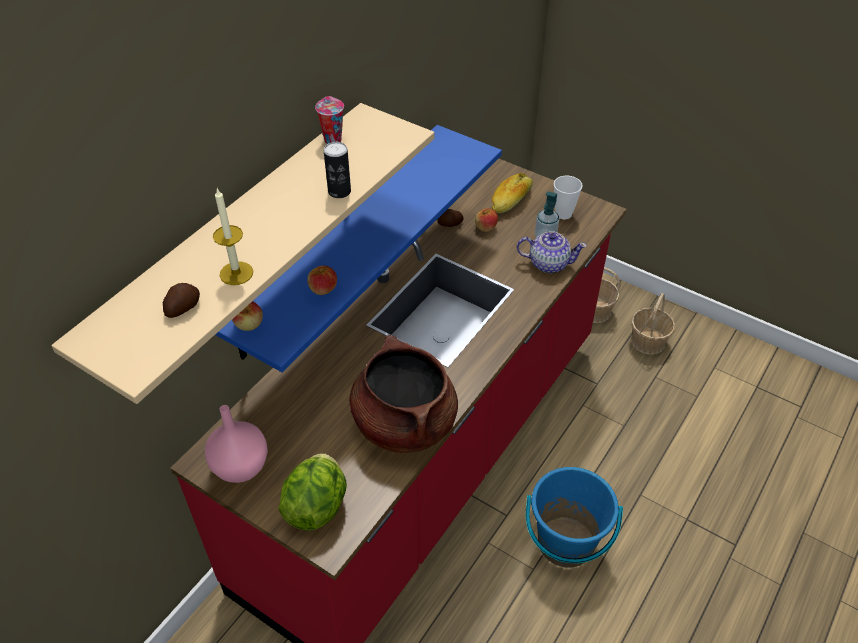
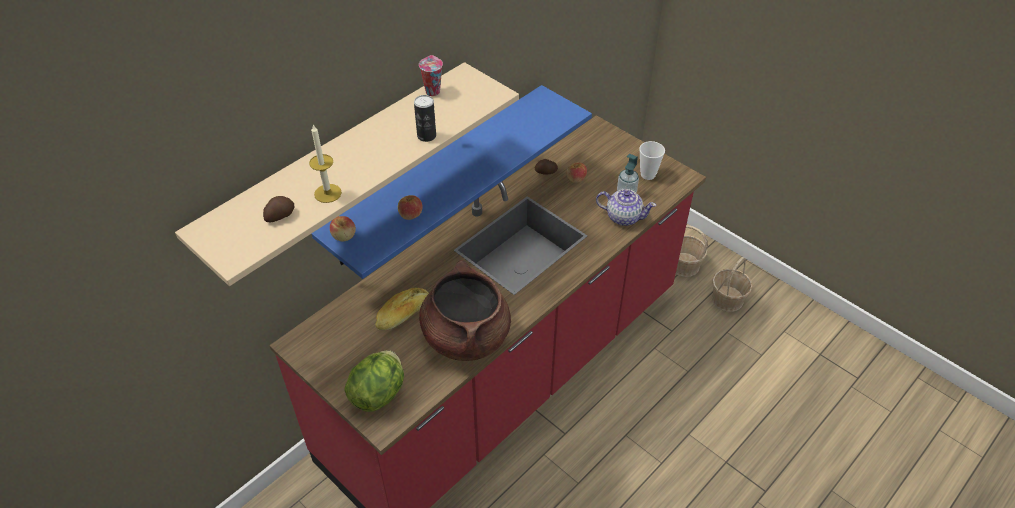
camera: 10 degrees right, 0 degrees up
(239, 467) = (324, 352): pink vase -> none
(511, 200) = (604, 157): bread -> bread (403, 314)
(565, 543) = (611, 465): blue bucket -> none

